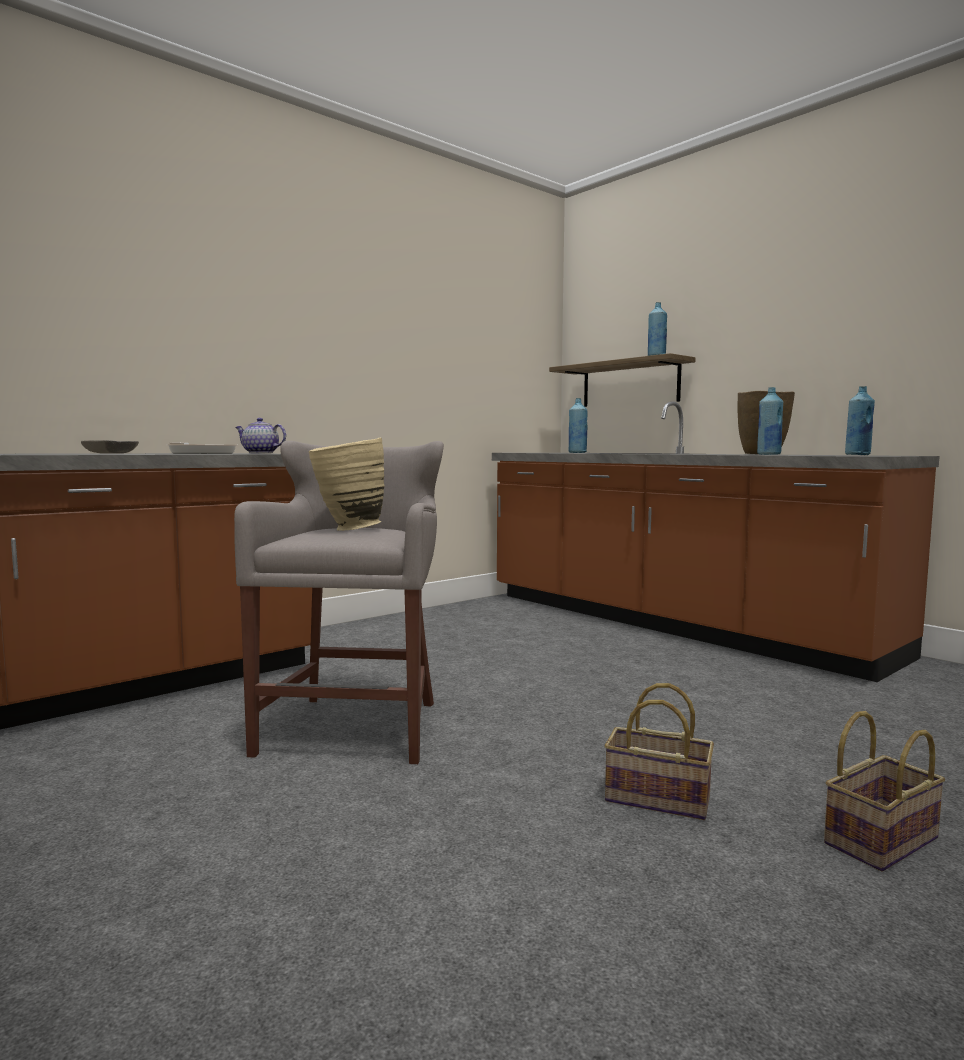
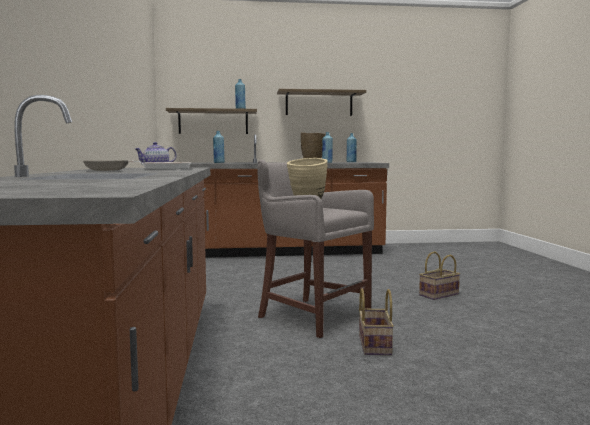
camera: 55 degrees left, 0 degrees up
(817, 327) = (319, 103): none -> shelf
(880, 839) = (485, 284): basket -> basket (373, 345)

